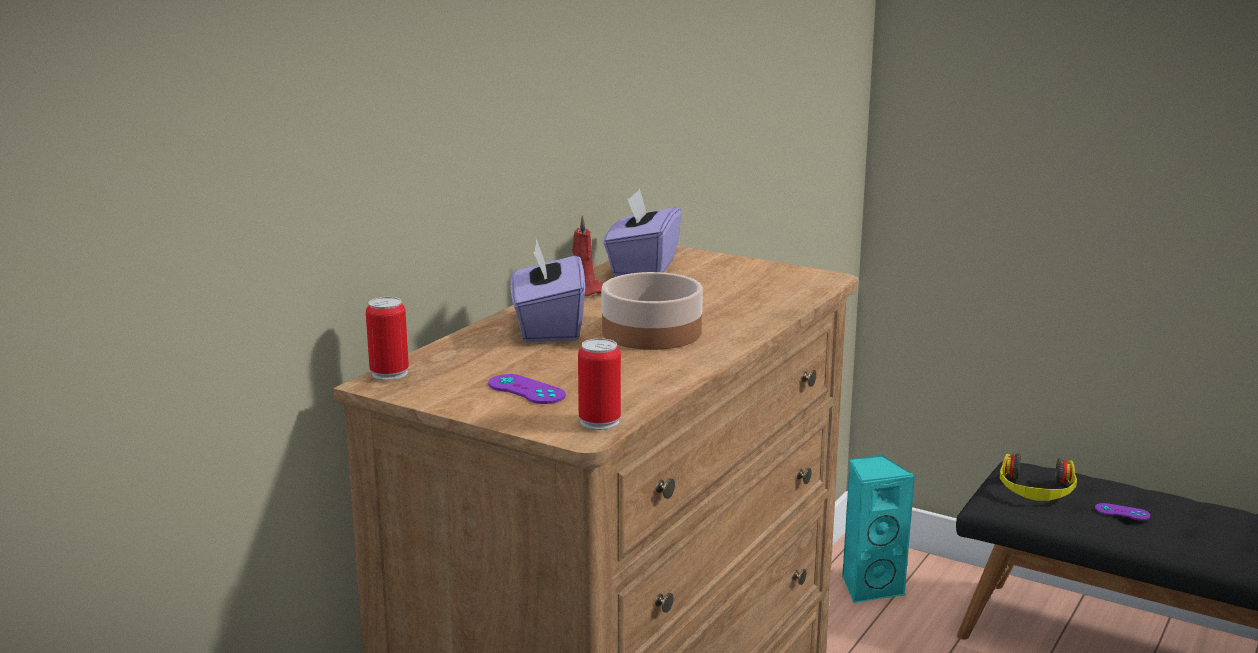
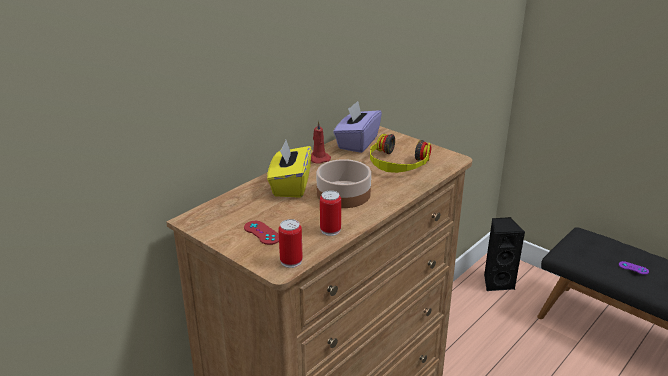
camera: 10 degrees right, 10 degrees up
(389, 373) = (197, 213): can -> can (330, 230)
(526, 390) = (262, 233): purple game controller -> red game controller
(548, 328) = (290, 186): purple tissue box -> yellow tissue box
(870, 587) = (497, 282): turquoise speaker -> black speaker
(1036, 490) = (588, 249): headphones -> headphones (397, 163)

